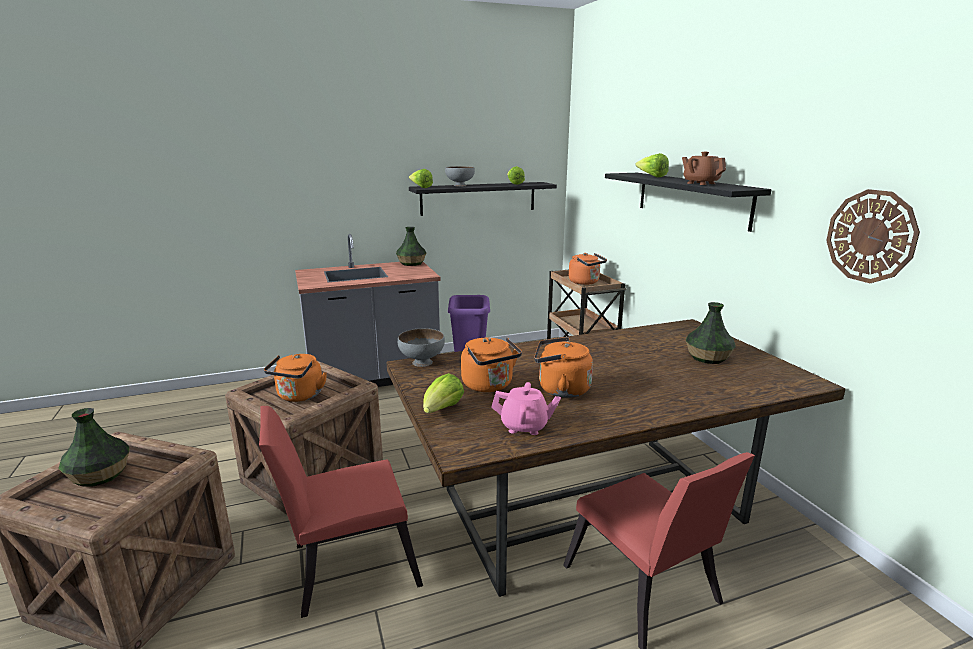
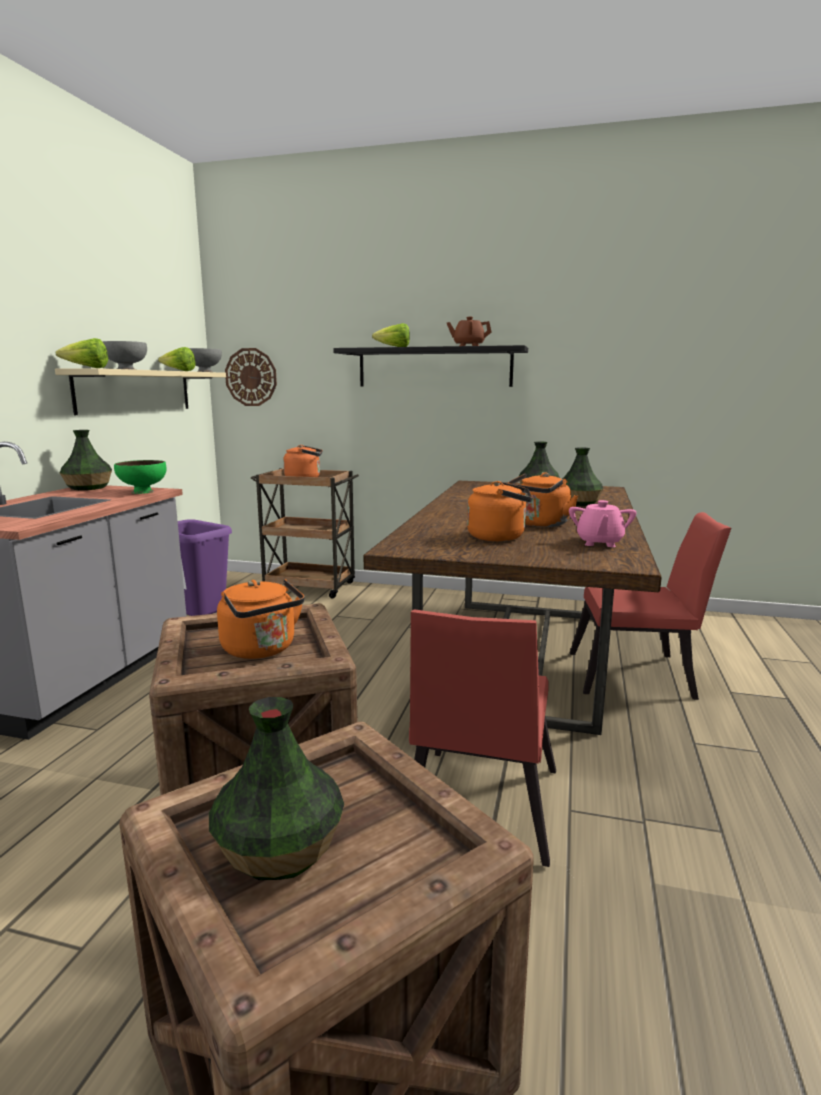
camera: 55 degrees left, 5 degrees down
(417, 274) = (143, 492): none -> green bowl
(422, 362) = (397, 544): grey bowl -> grey bowl (204, 372)
(442, 410) = (532, 556): lettuce -> none
(478, 198) = (135, 391): black shelf -> beige shelf
(524, 426) = (599, 543): pink teapot -> pink teapot turned 150 degrees clockwise
(690, 385) = (579, 503): none -> vase
(870, 236) = (622, 371): wall clock -> wall clock (251, 377)

